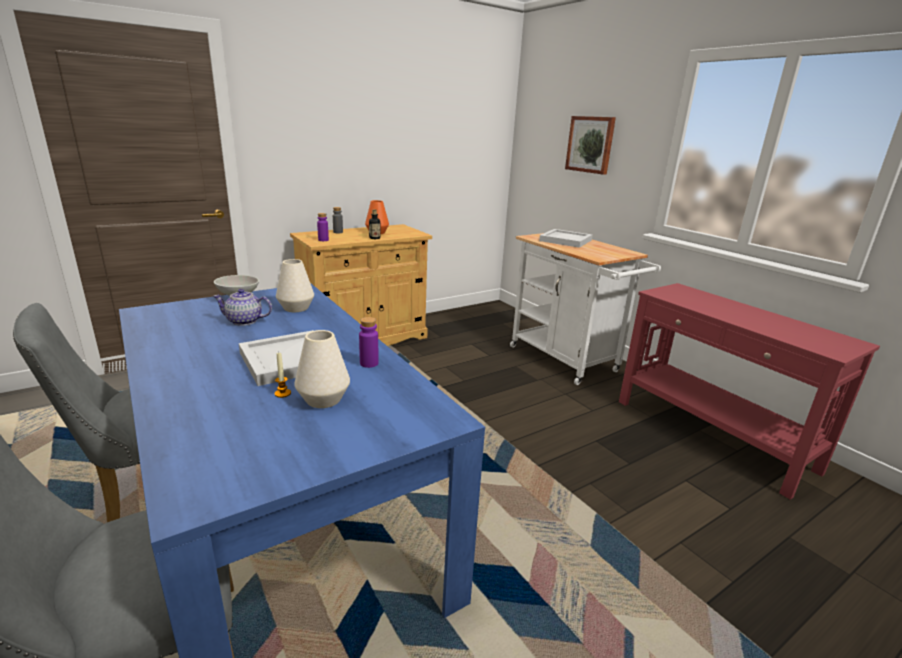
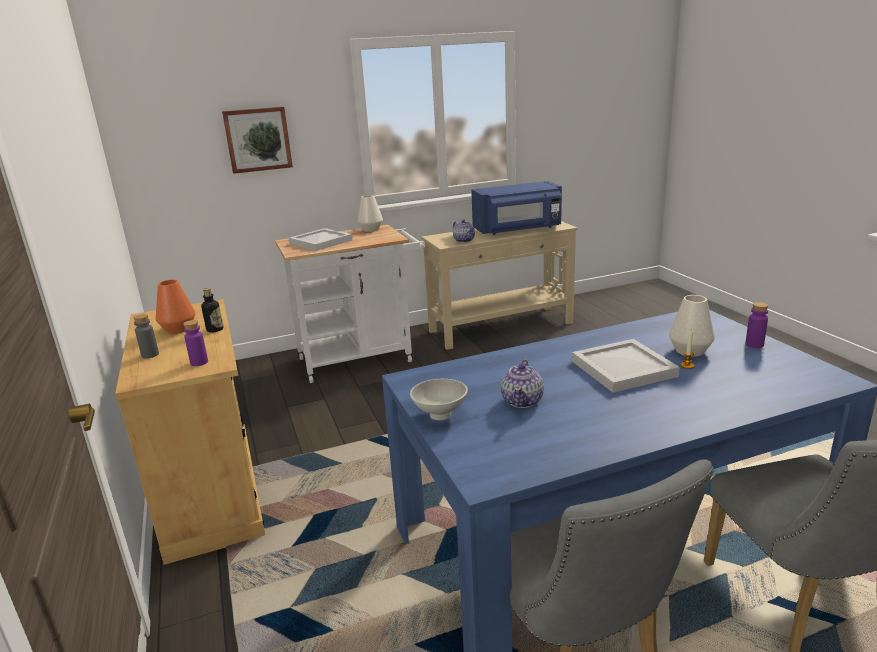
camera: 75 degrees left, 0 degrees up
(296, 308) = (479, 376): white vase -> white vase (371, 229)
(369, 363) = (620, 337): purple bottle -> purple bottle (754, 345)
(683, 299) = (464, 240): none -> teapot
(711, 435) = (502, 327): red console table -> beige console table
(769, 325) = (518, 230): none -> blue microwave

